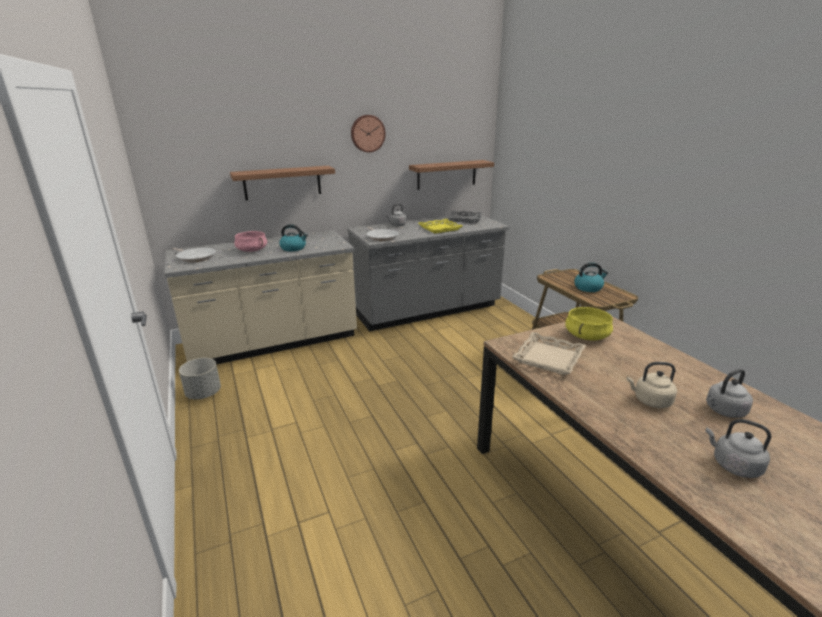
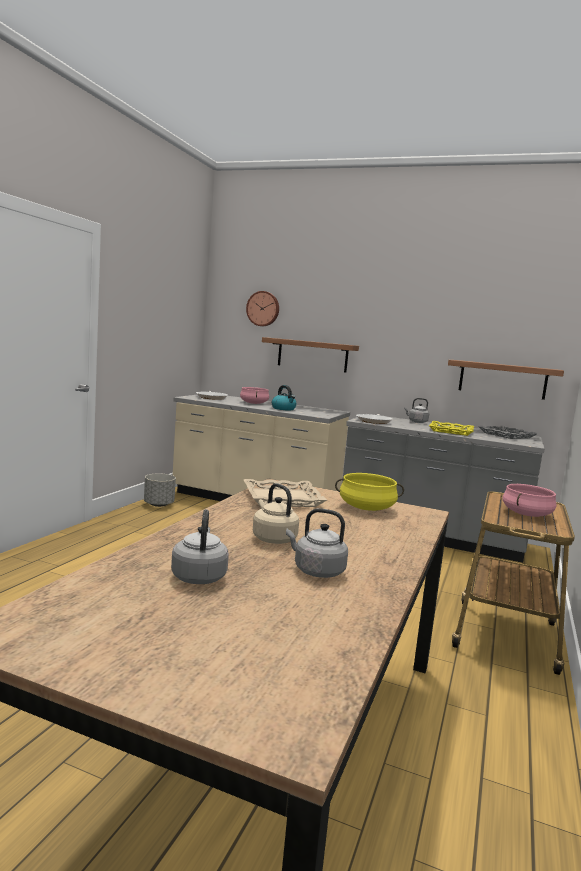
camera: 45 degrees right, 15 degrees down
(367, 133) = (406, 319): wall clock -> wall clock (263, 308)
(588, 288) = (526, 514): kettle -> pink cooking pot

